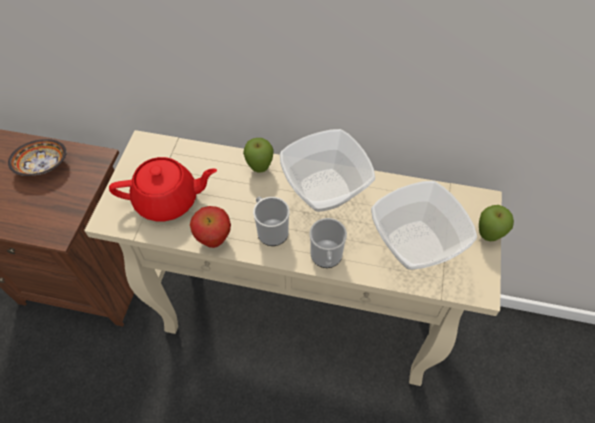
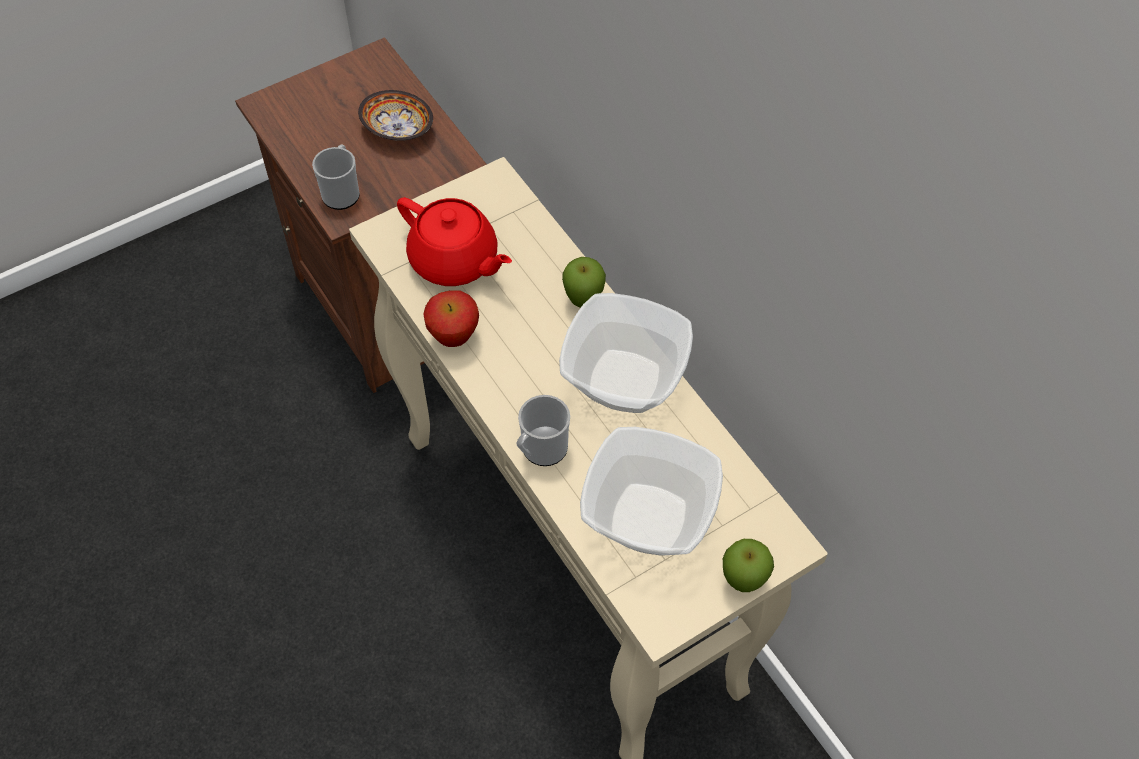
camera: 45 degrees right, 0 degrees up
(270, 230) = (518, 375): mug -> mug (342, 192)

